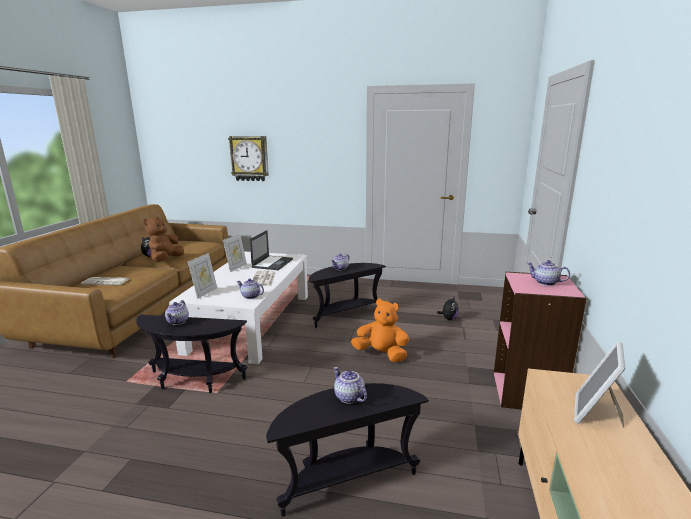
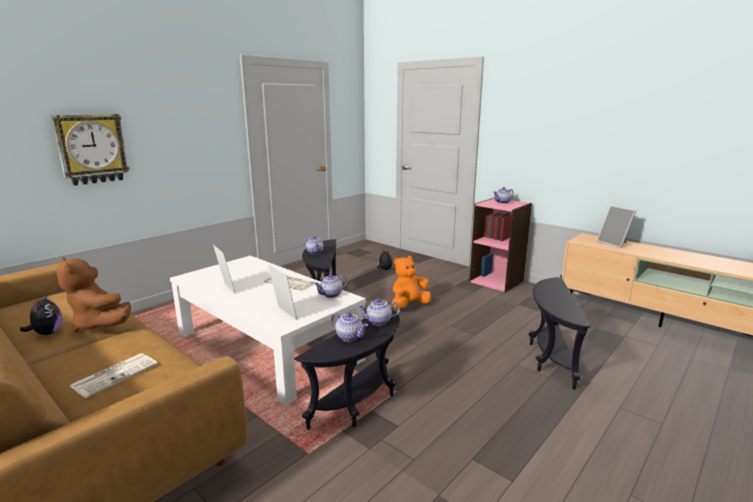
camera: 60 degrees left, 0 degrees up
(272, 263) = (246, 271): laptop -> none
(348, 397) = (549, 295): teapot -> teapot (378, 322)

